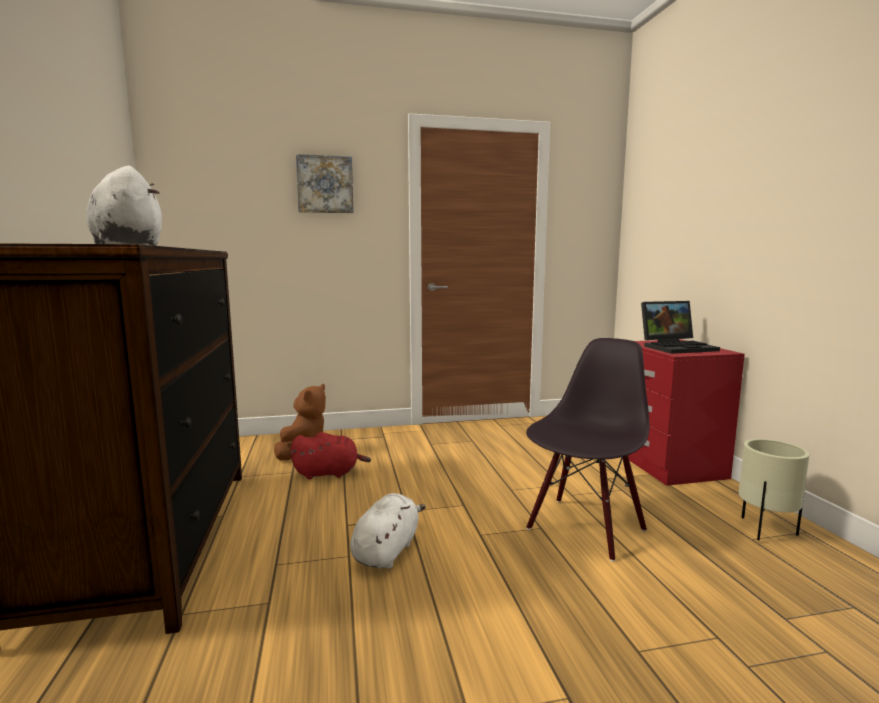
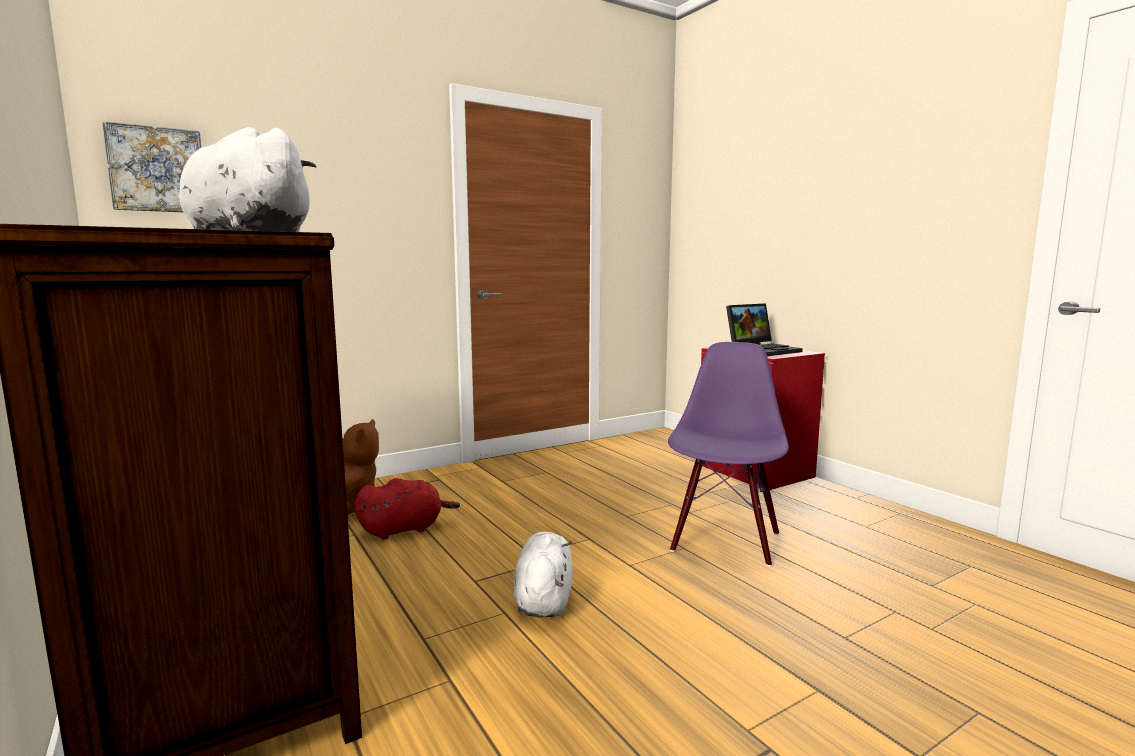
camera: 20 degrees left, 0 degrees up
(325, 185) = (350, 164): picture -> picture (157, 170)
(584, 528) = (723, 541): black chair -> purple chair
(766, 531) = (872, 518): beige planter -> none

